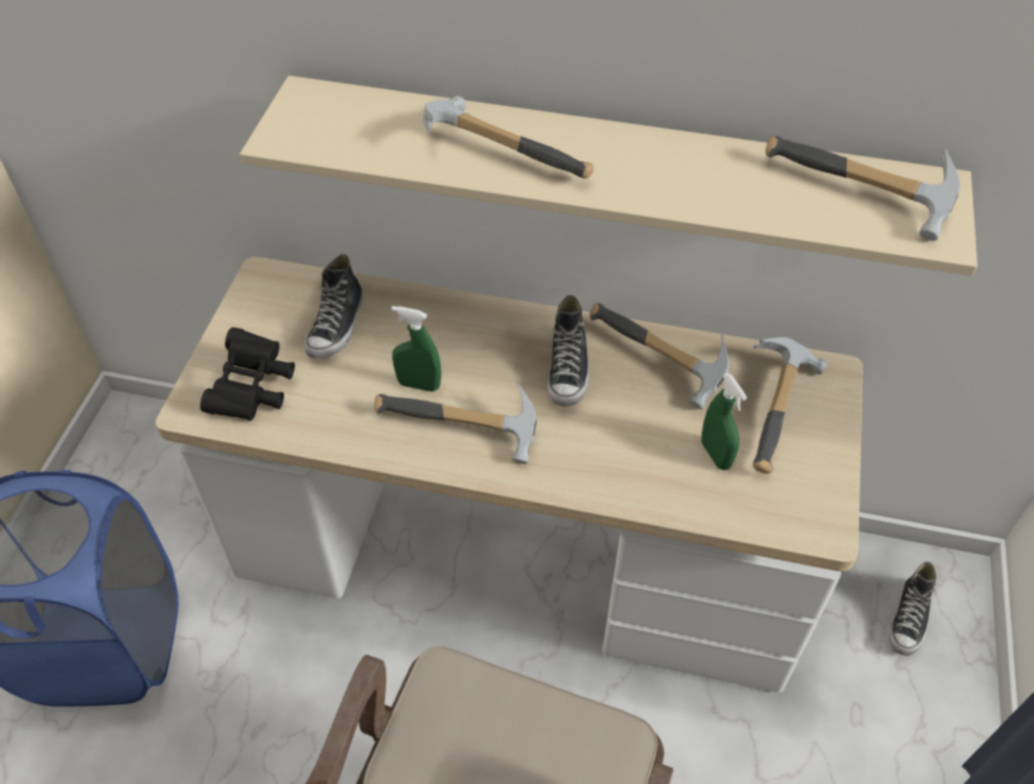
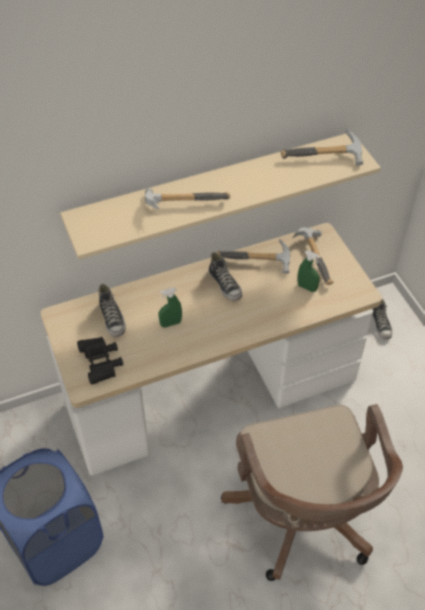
camera: 35 degrees left, 0 degrees up
(461, 432) = (205, 332): hammer -> none

